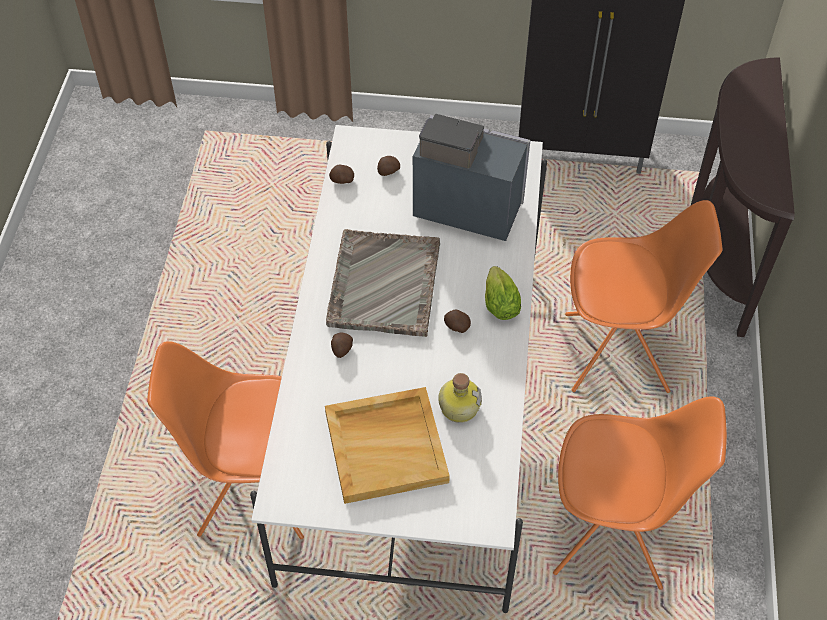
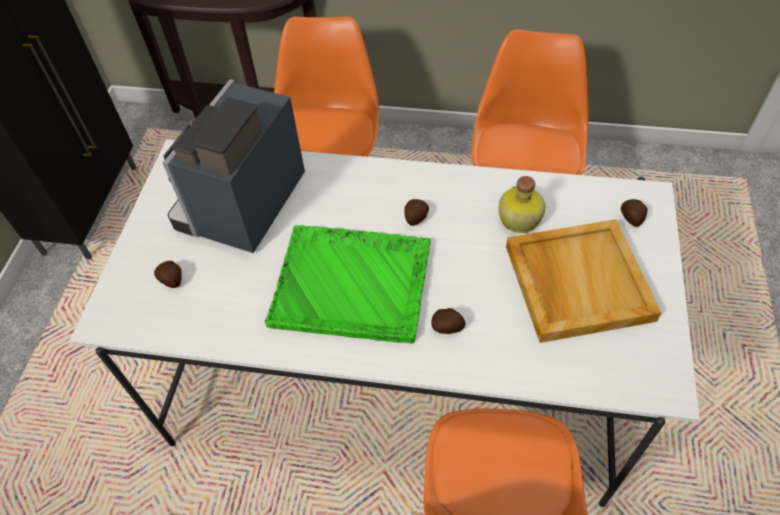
camera: 85 degrees left, 0 degrees up
(342, 180) = (174, 331): potato -> potato (631, 219)
(383, 285) = (353, 285): grey tray -> green tray
(499, 302) = (384, 182): lettuce -> none

